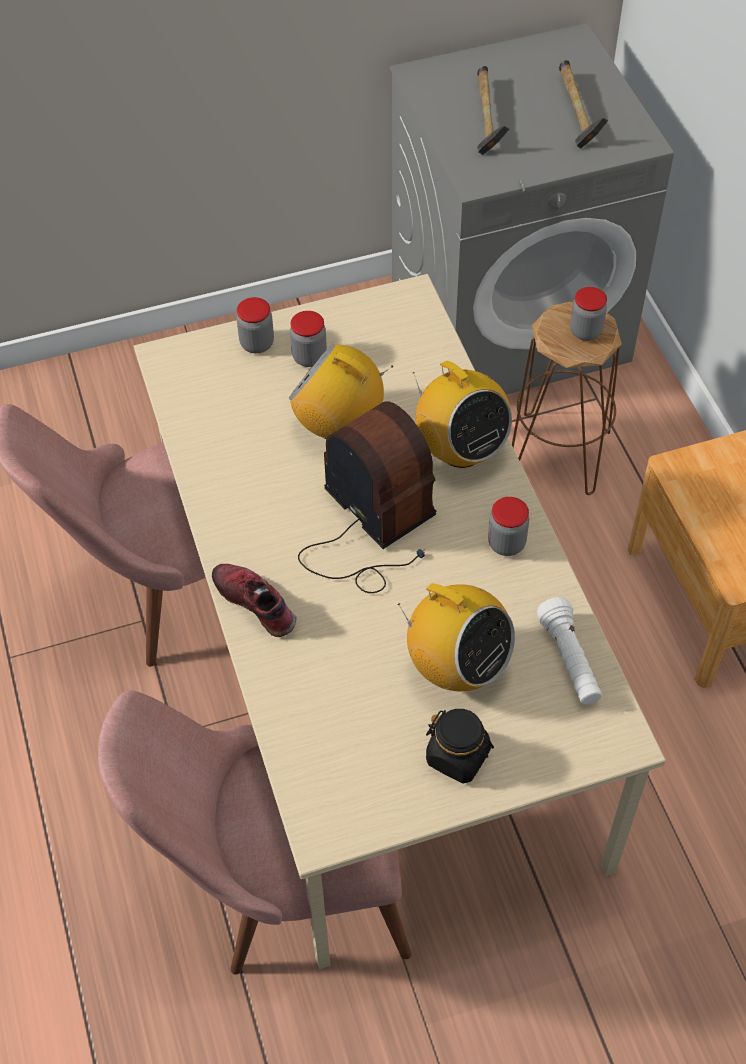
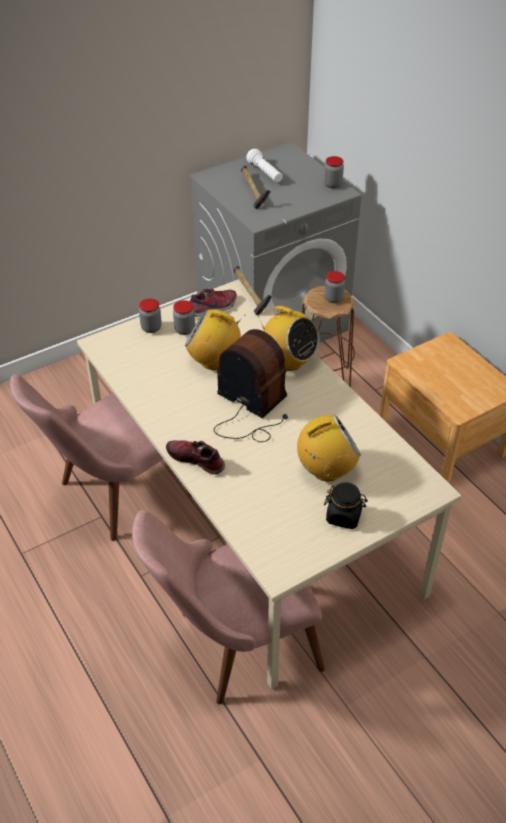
camera: 15 degrees left, 10 degrees down
(368, 324) = (213, 308): none -> shoe
(457, 666) = (326, 470): radio -> radio turned 45 degrees counterclockwise
(506, 543) = (332, 403): jar -> jar (332, 184)
(569, 660) = (389, 455): white flashlight -> white flashlight (265, 173)
(575, 113) = (301, 183): hammer -> hammer (249, 296)

